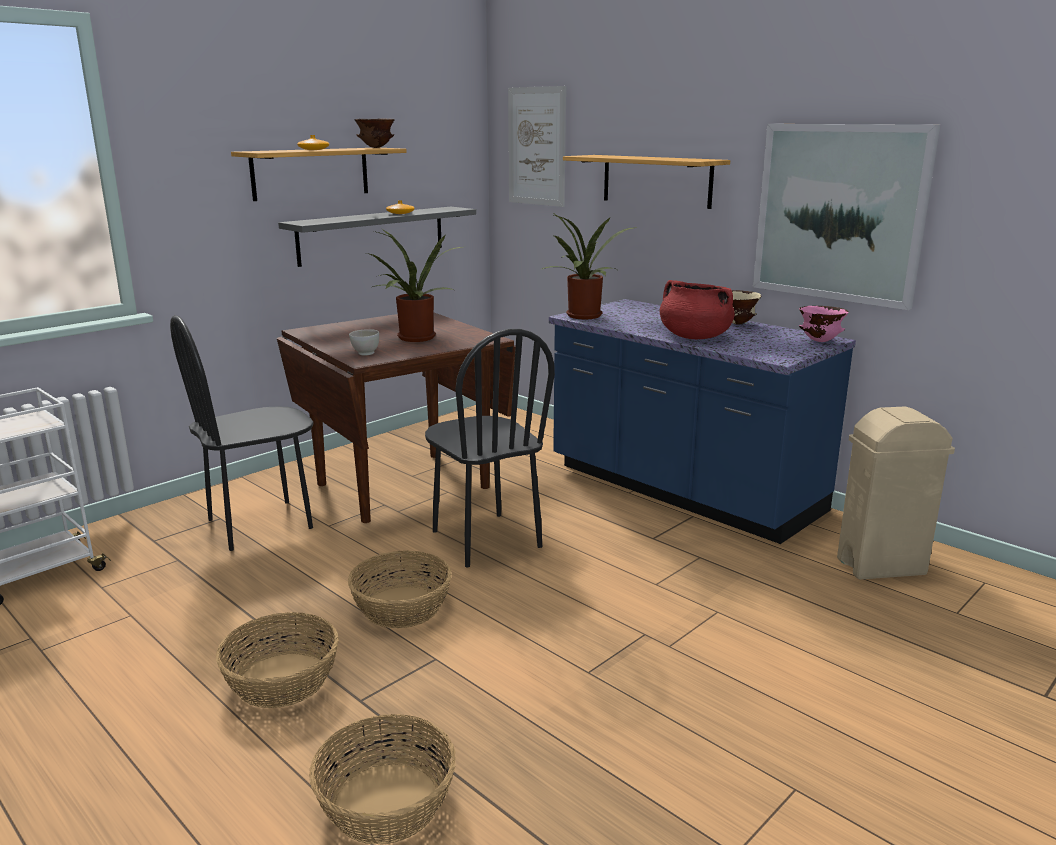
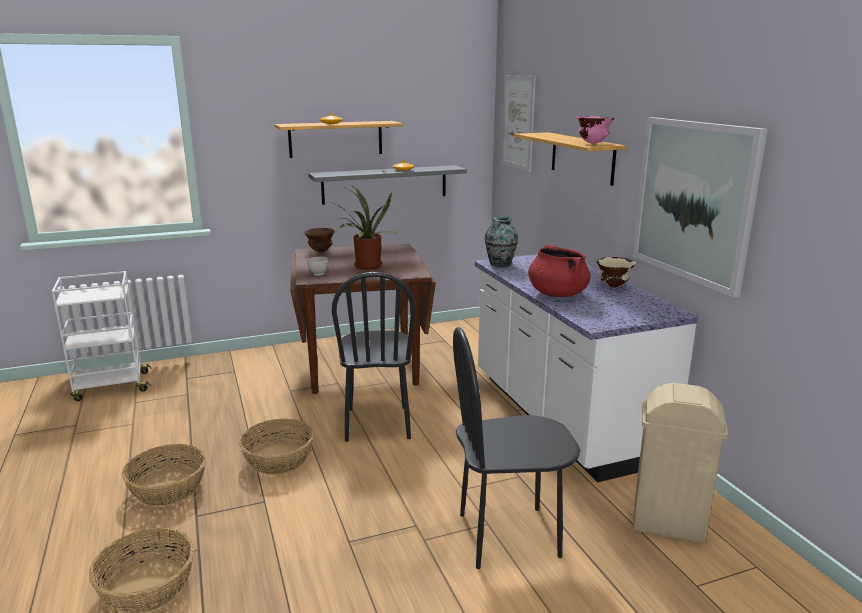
camera: 25 degrees right, 0 degrees up
(260, 524) = (252, 380): black chair -> black chair (508, 535)
(376, 148) = (384, 122): brown bowl -> brown bowl (320, 251)
(584, 317) = (500, 264): potted plant -> vase
(682, 490) = (562, 417): blue counter -> white counter
(819, 341) = (660, 313): pink bowl -> pink bowl (593, 143)

